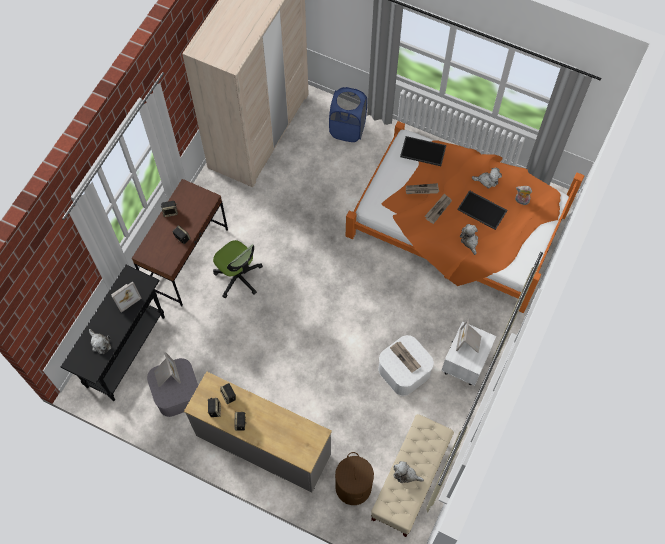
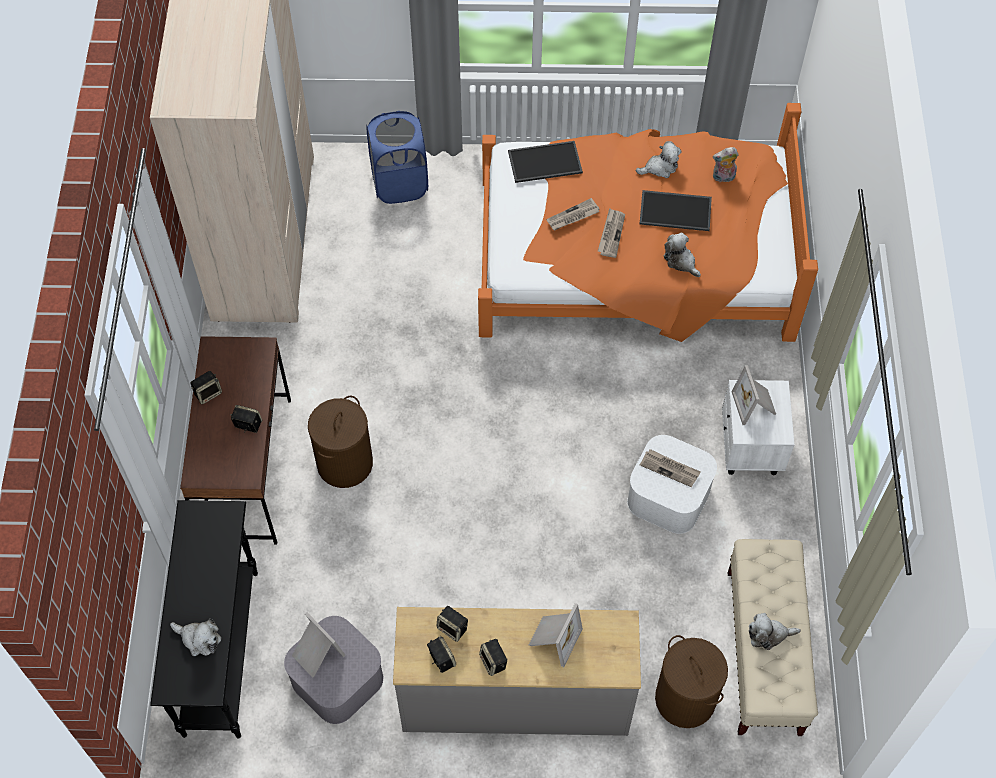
camera: 25 degrees left, 5 degrees down
(124, 297) = (202, 550): picture frame -> picture frame (553, 638)
(238, 277) = (344, 464): office chair -> brown laundry basket

